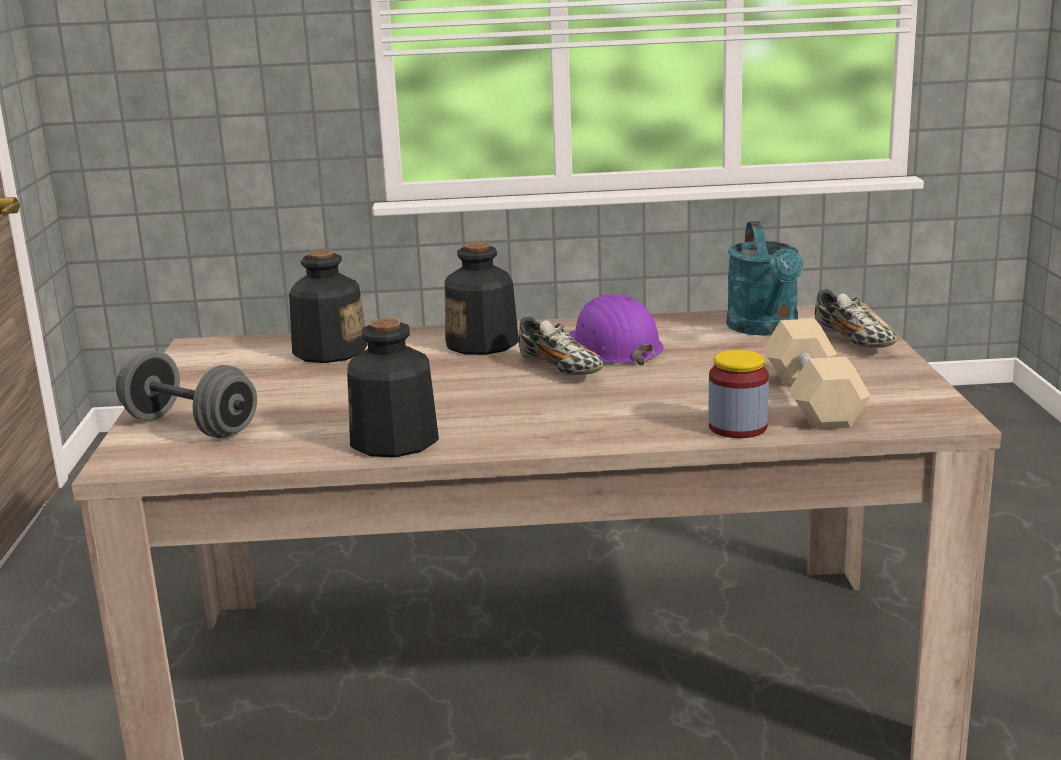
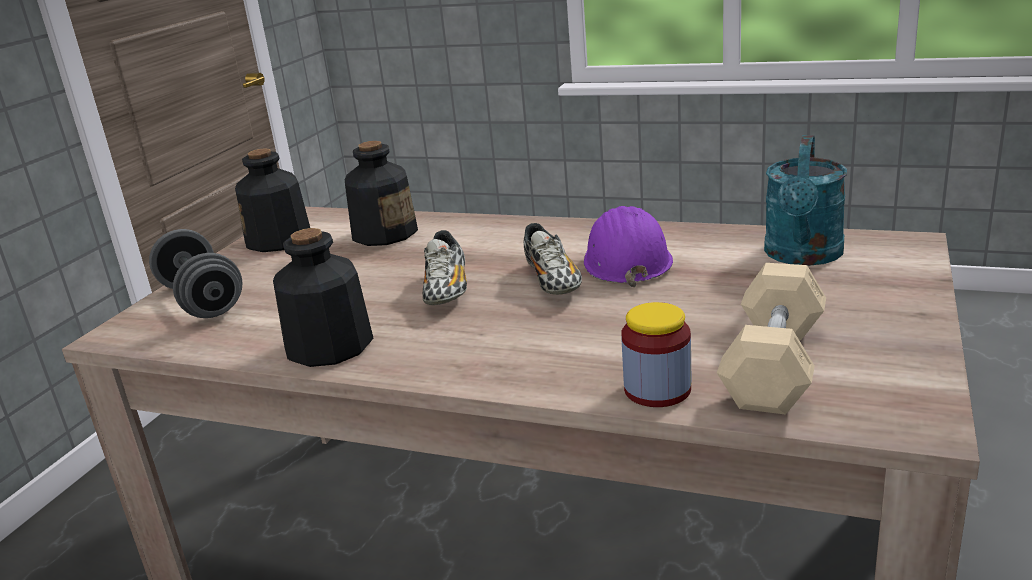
camera: 25 degrees right, 5 degrees up
(483, 344) = (514, 241): bottle -> bottle (279, 240)
(854, 342) = (890, 287): shoe -> shoe (447, 290)

